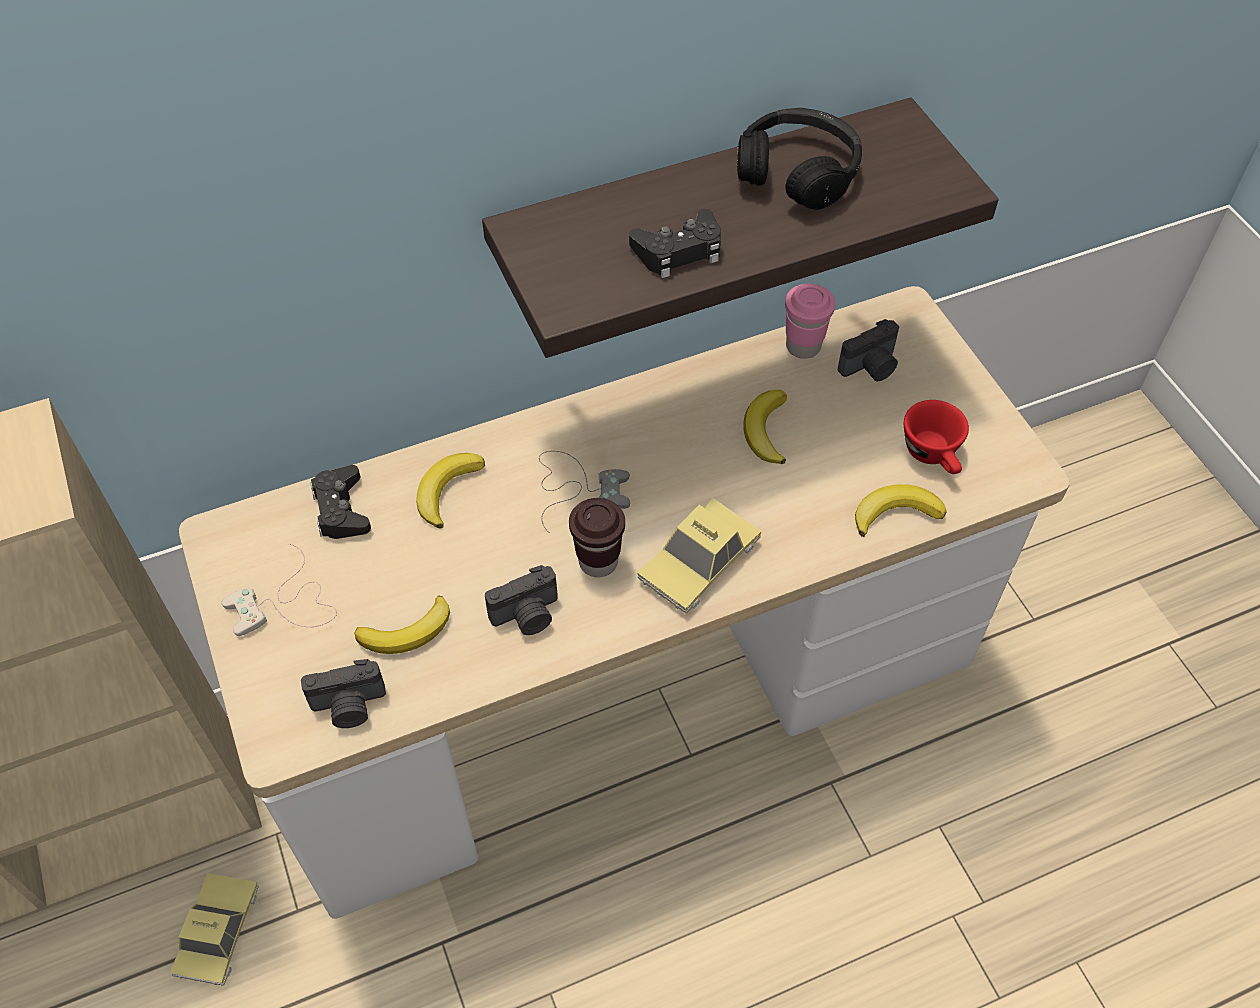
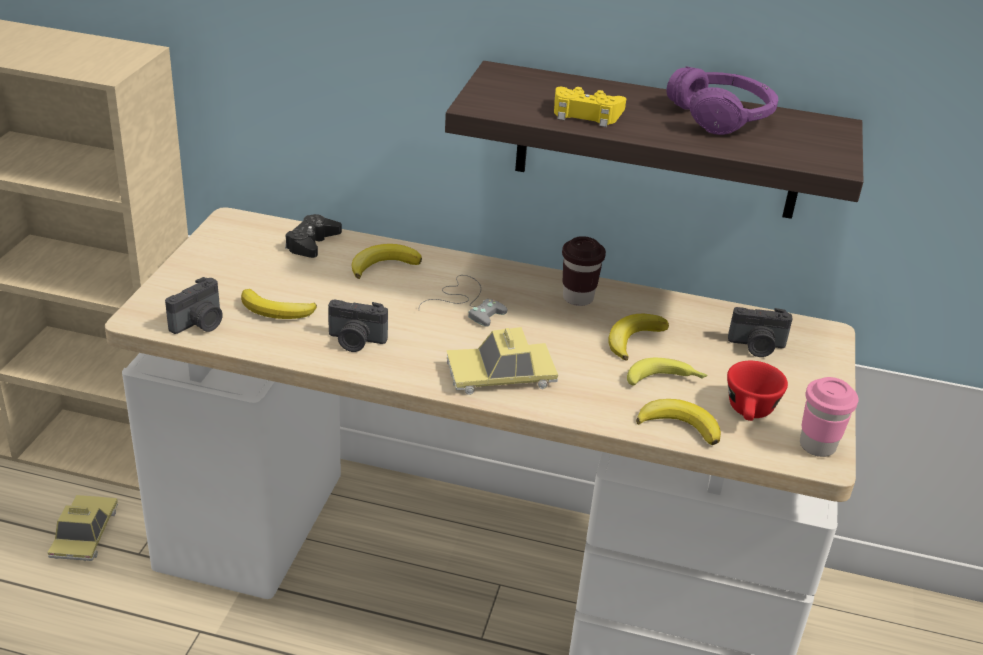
camera: 35 degrees right, 20 degrees down
(218, 931) = (85, 534): toy car -> toy car turned 45 degrees counterclockwise
(285, 604) = (227, 265): white game controller -> none
(349, 707) = (200, 323): camera -> camera turned 75 degrees counterclockwise
(598, 561) = (433, 341): brown cup -> brown cup (578, 298)
(679, 251) = (586, 114): black game controller -> yellow game controller
(798, 172) = (721, 116): black headphones -> purple headphones
(803, 346) = (716, 313): pink cup -> pink cup (817, 446)
(837, 465) = (666, 381): none -> banana

